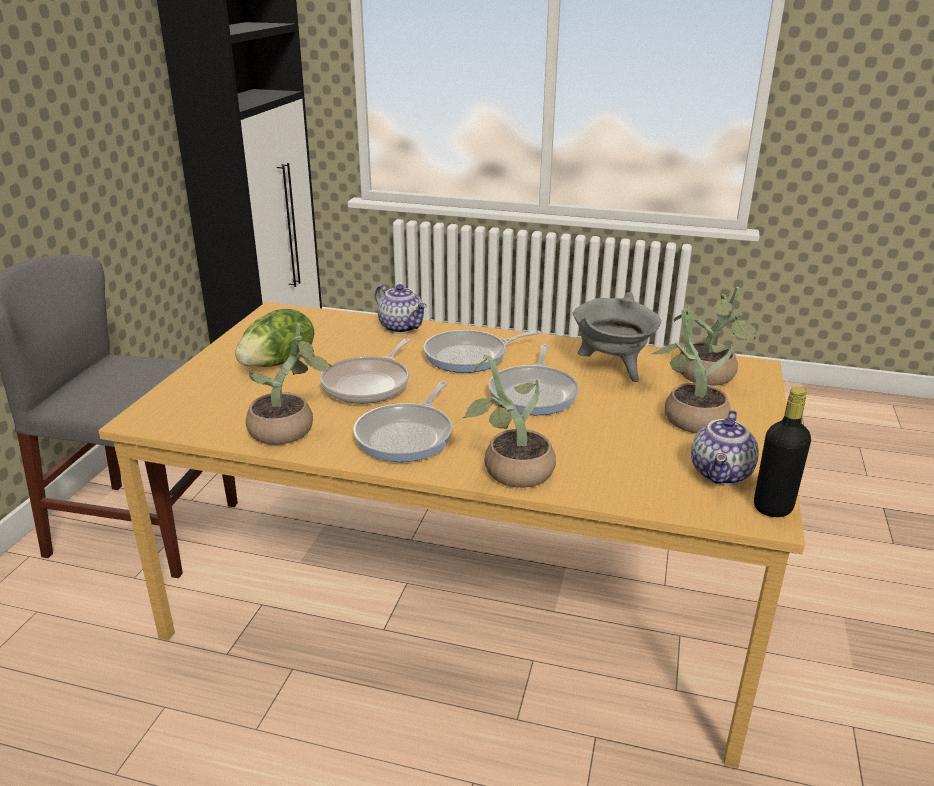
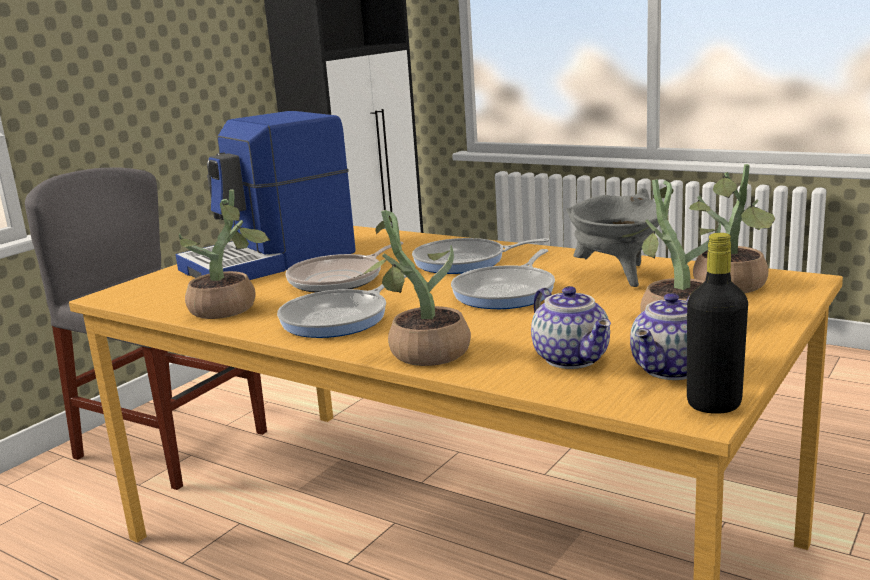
camera: 20 degrees right, 10 degrees down
(279, 362) = (271, 261): lettuce -> coffee machine
(402, 327) = (415, 239): teapot -> teapot (573, 359)

